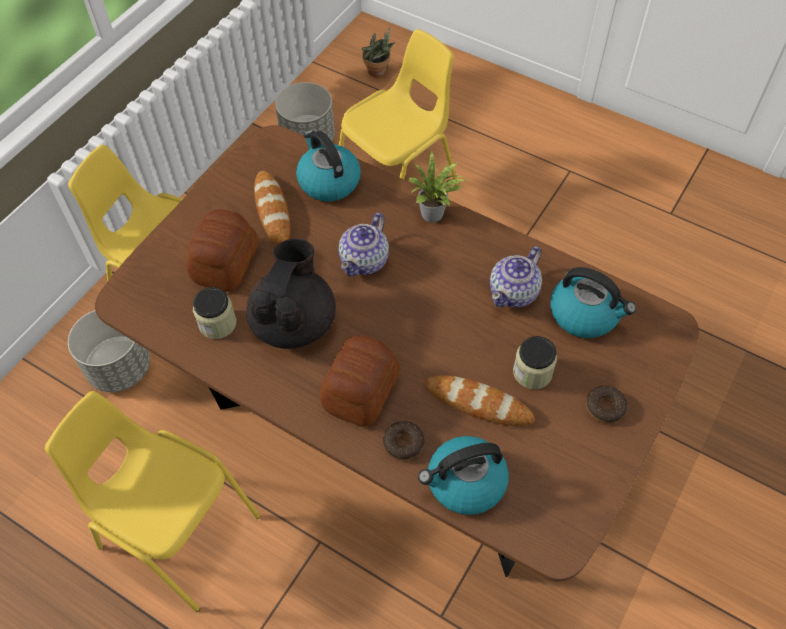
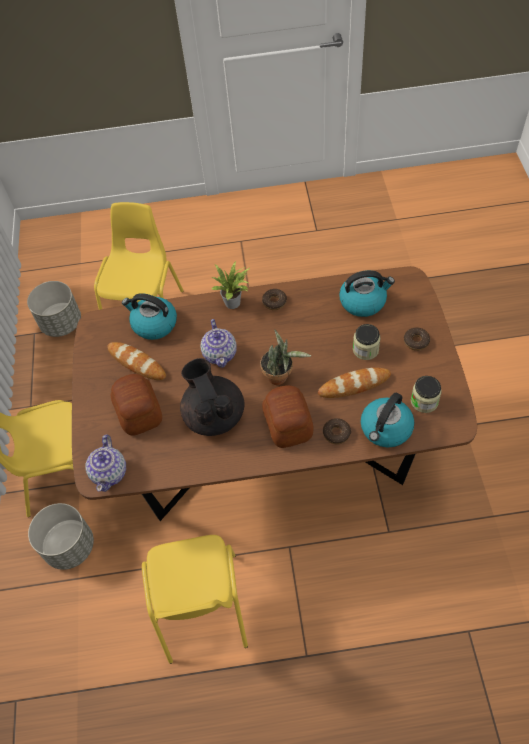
camera: 35 degrees left, 0 degrees up
(177, 531) = (201, 608): yellow chair -> yellow chair turned 90 degrees counterclockwise
(217, 323) = (169, 448): jar -> jar (424, 401)
(379, 73) = (69, 253): potted plant -> potted plant (280, 376)
(479, 244) = (274, 302): none -> donut
(514, 292) = (317, 315): teapot -> teapot (110, 472)

